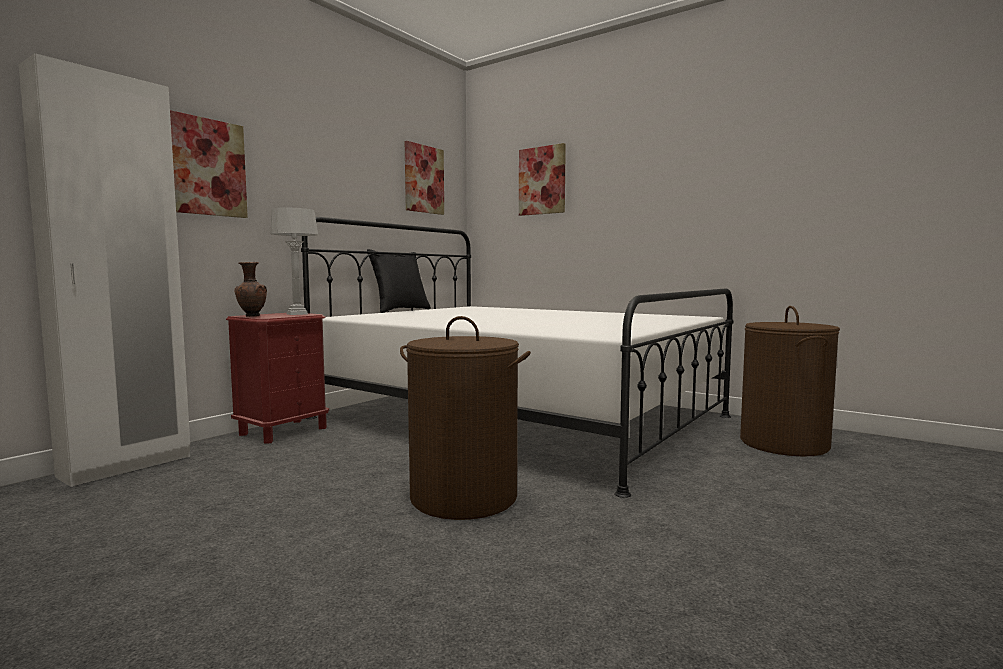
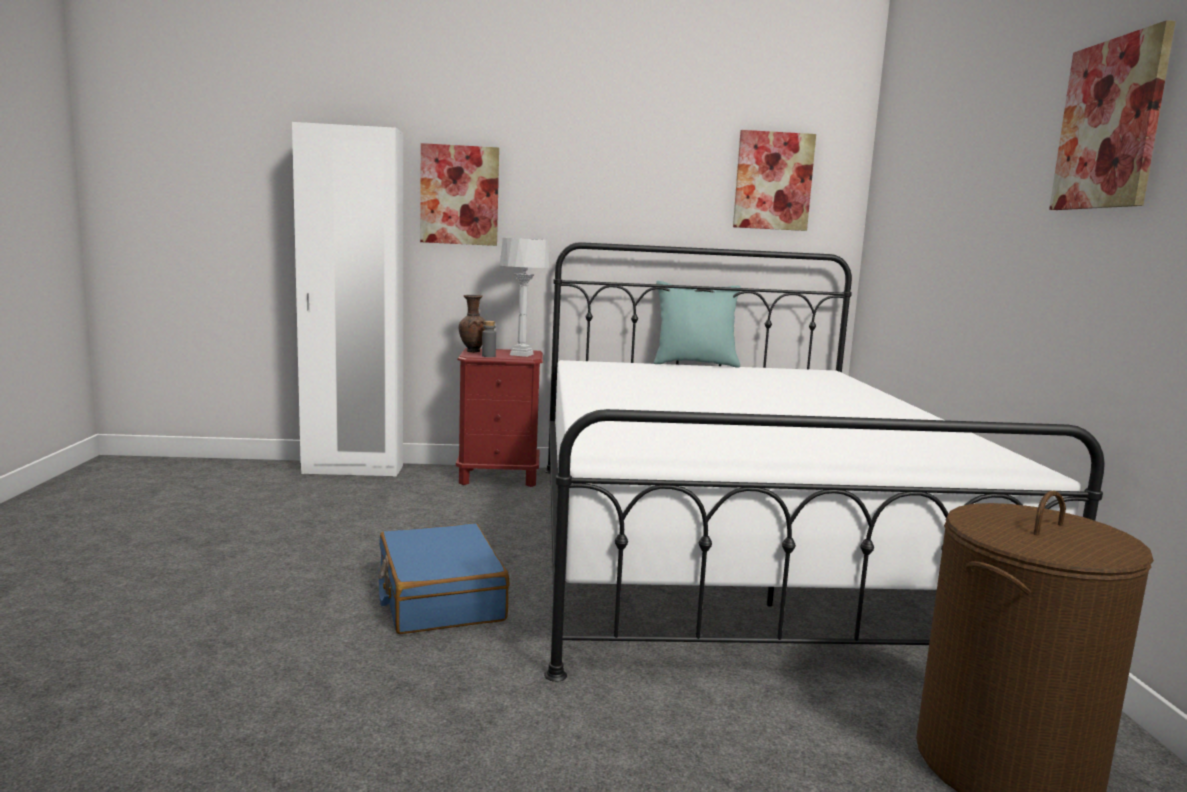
camera: 50 degrees right, 5 degrees up
(280, 316) = (488, 356): none -> grey bottle
(400, 310) = (694, 364): black pillow -> turquoise pillow
(464, 497) = (439, 597): brown laundry basket -> blue suitcase
(542, 180) = (933, 179): picture -> picture (1110, 124)

